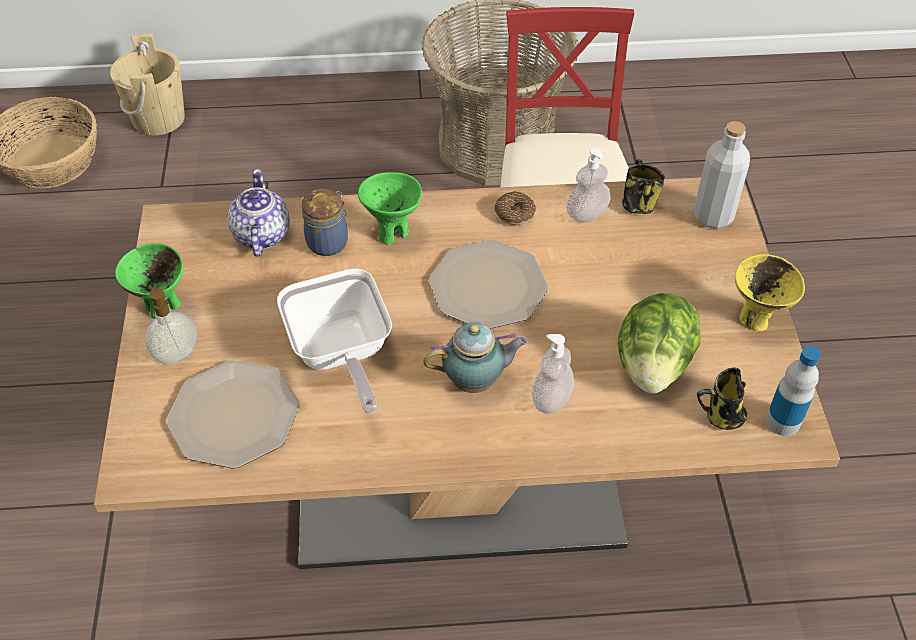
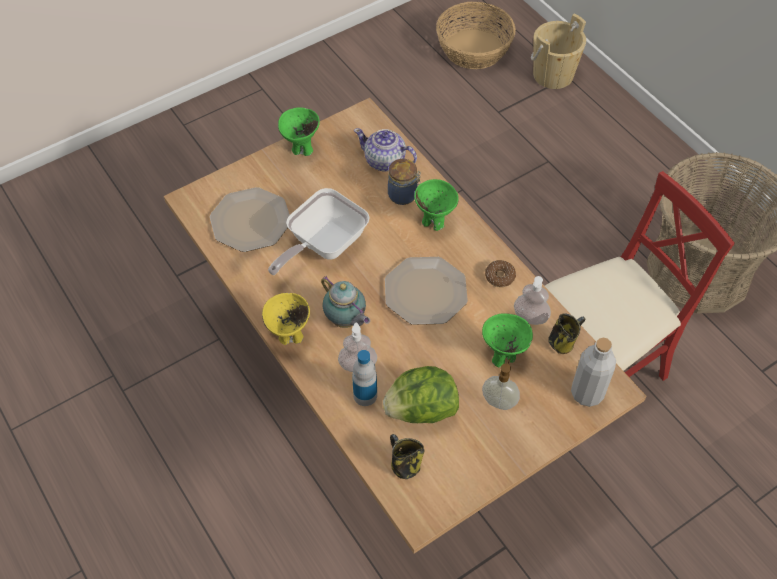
camera: 60 degrees right, 5 degrees up
(176, 354) = (274, 173): soap dispenser -> soap dispenser (499, 401)
(261, 235) = (385, 161): teapot -> teapot turned 120 degrees counterclockwise
(625, 261) = (503, 357): none -> green bowl
(756, 319) = (505, 456): yellow bowl -> yellow bowl (290, 336)
(783, 421) = (423, 503): bottle -> bottle (365, 395)

